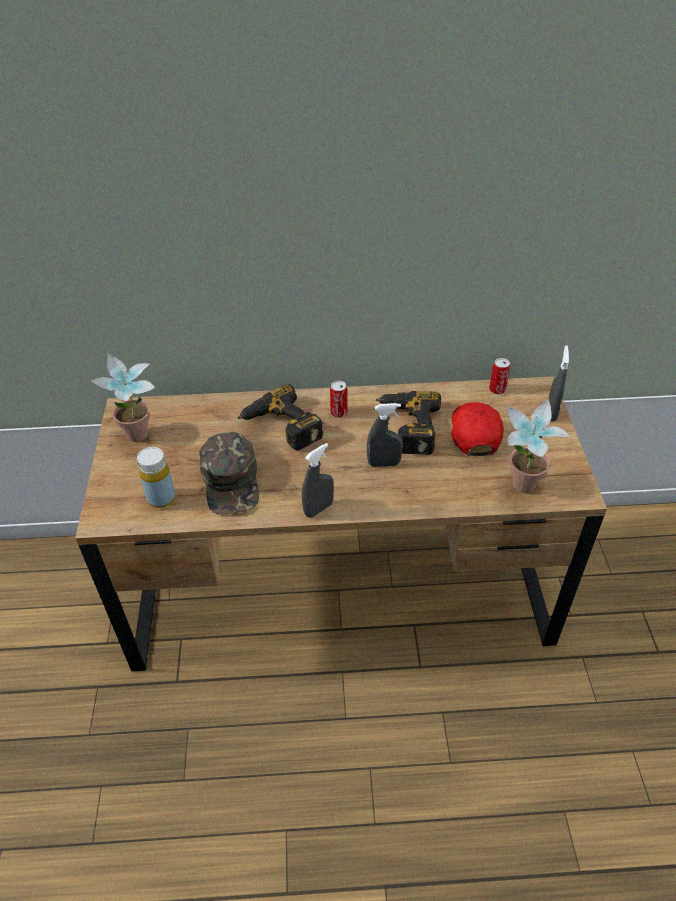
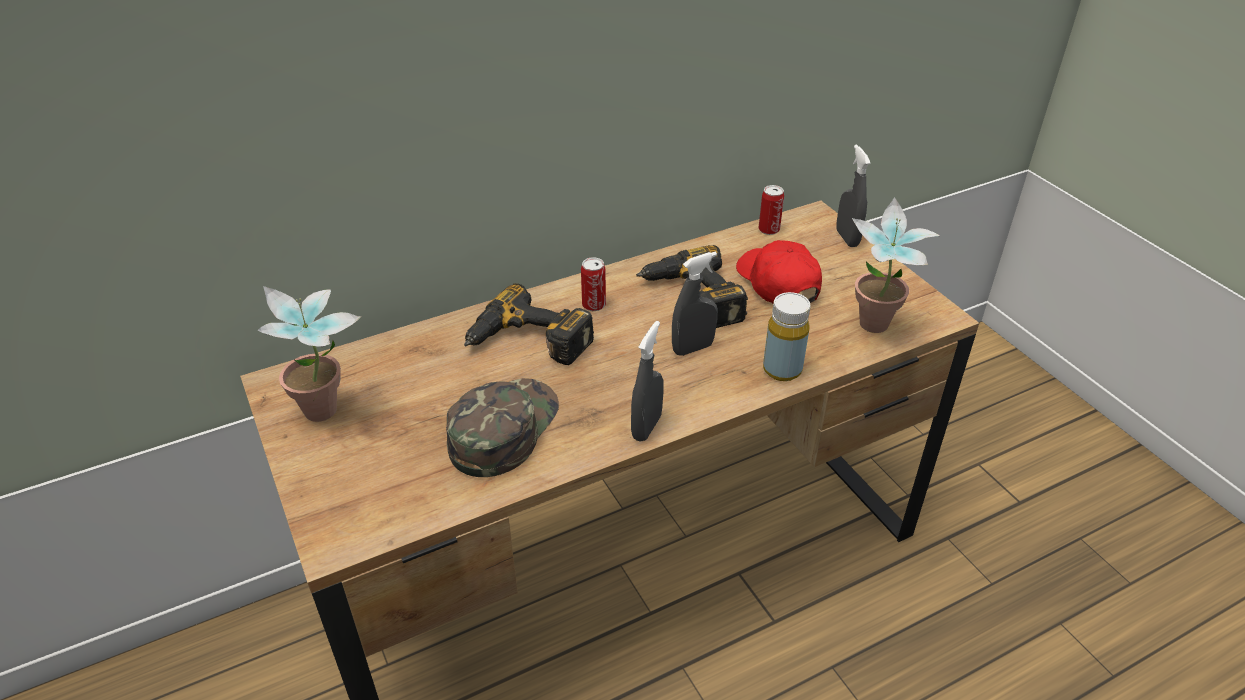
camera: 25 degrees left, 5 degrees down
(161, 498) = (413, 483): yellow bottle -> yellow bottle (782, 369)
(231, 480) = (502, 429): green cap -> green cap turned 120 degrees counterclockwise

